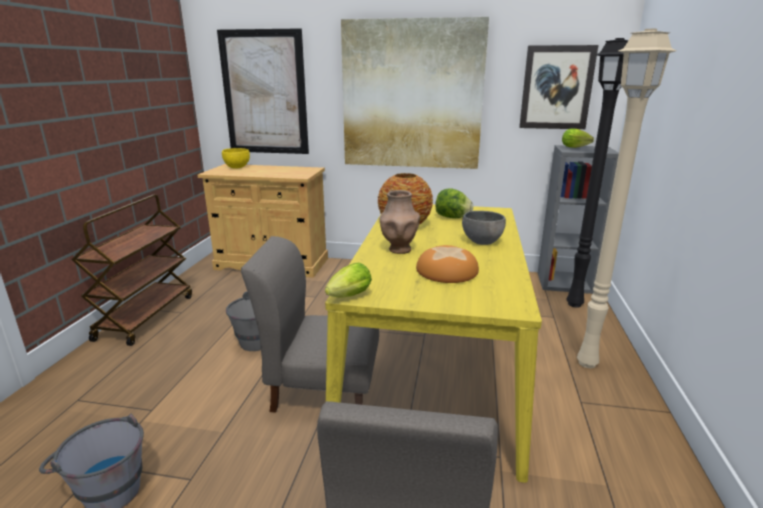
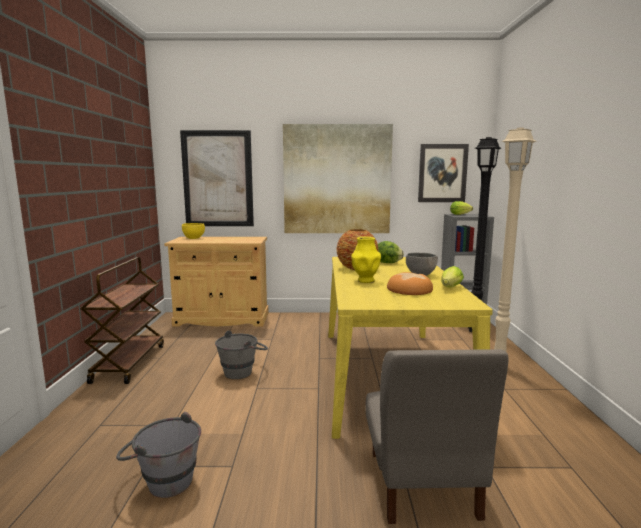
camera: 10 degrees left, 10 degrees down
(322, 388) = (309, 398): grey chair -> none
(347, 297) = (352, 306): lettuce -> lettuce (450, 288)
(399, 249) = (365, 281): brown vase -> yellow vase

